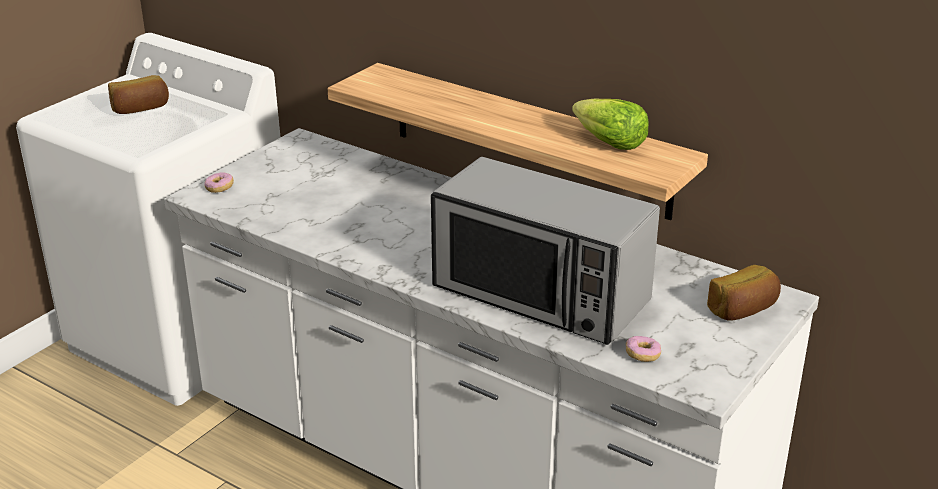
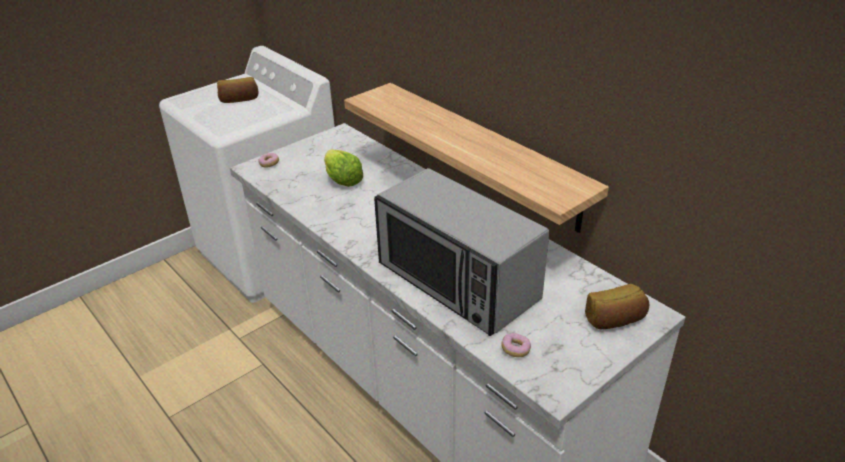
camera: 15 degrees right, 5 degrees up
(608, 143) = (531, 167): lettuce -> lettuce (342, 179)

